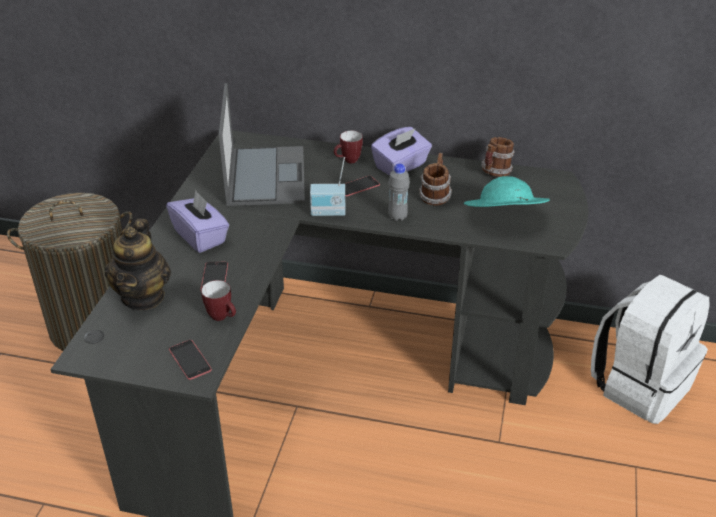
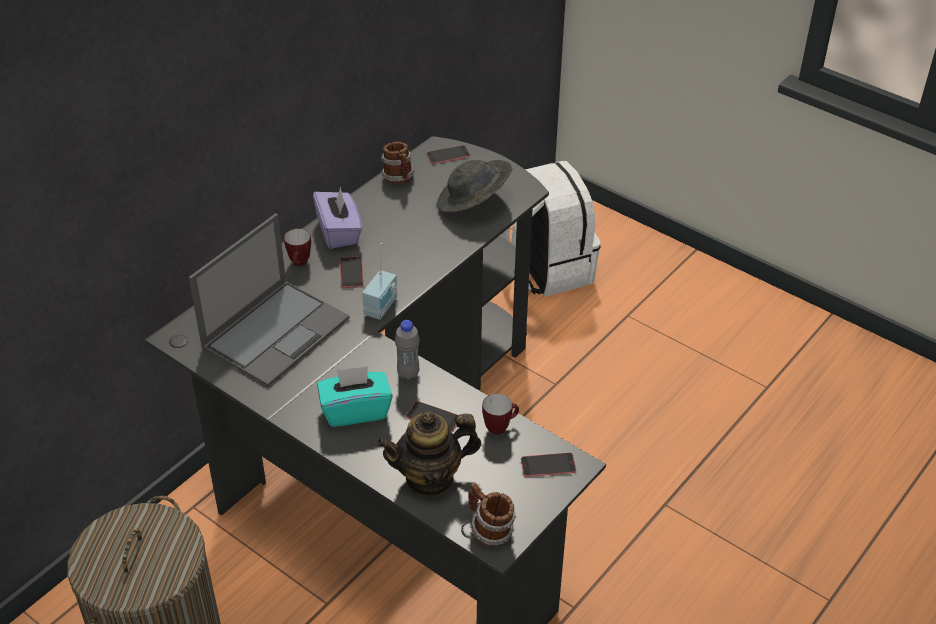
camera: 65 degrees left, 5 degrees up
(143, 296) = (430, 478): teapot -> teapot turned 135 degrees clockwise
(200, 237) = (355, 411): purple tissue box -> turquoise tissue box
(265, 175) = (276, 331): laptop -> laptop turned 105 degrees clockwise
(397, 217) = (423, 264): grey bottle -> grey bottle (408, 374)
(434, 197) = (408, 230): mug -> mug (489, 531)
(503, 218) = (473, 203): turquoise hat -> grey hat
(554, 186) = (448, 155): none -> phone

